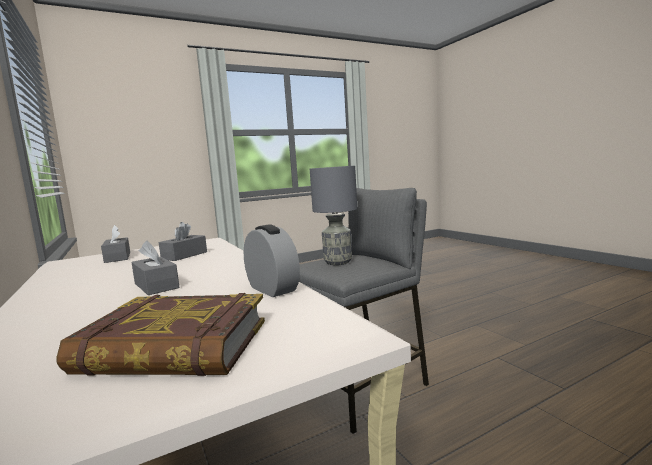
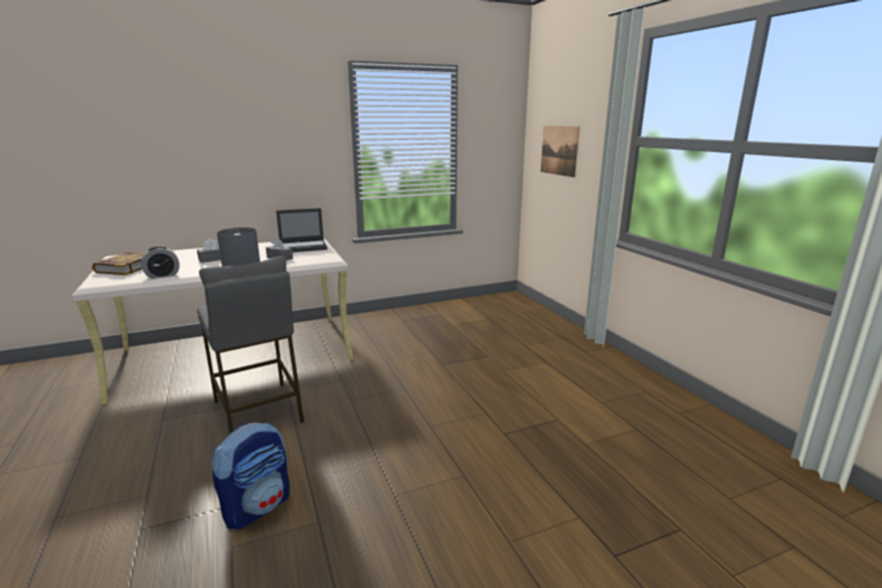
camera: 95 degrees right, 10 degrees up
(117, 257) = (304, 247): grey tissue box -> laptop
(132, 146) = (559, 150): none -> picture
(486, 346) = (258, 506): none -> backpack

